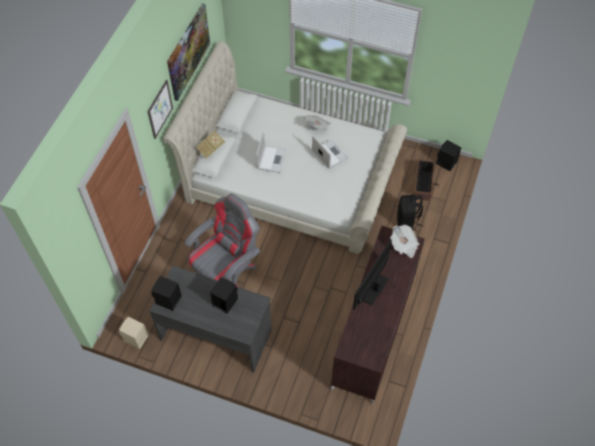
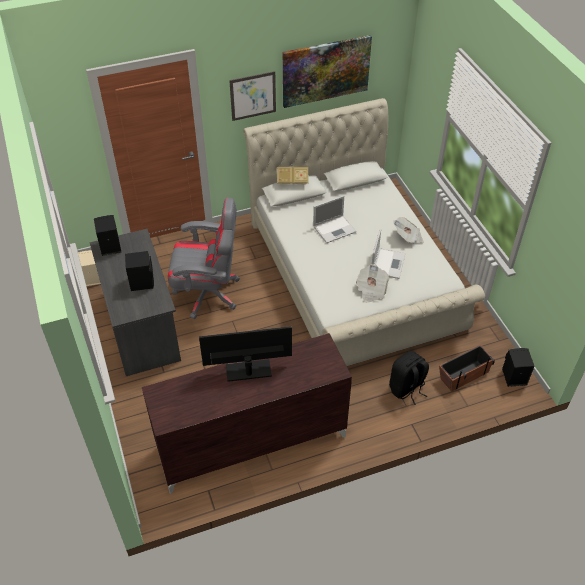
camera: 50 degrees right, 10 degrees down
(404, 245) = (325, 365): newspaper -> newspaper (371, 290)

